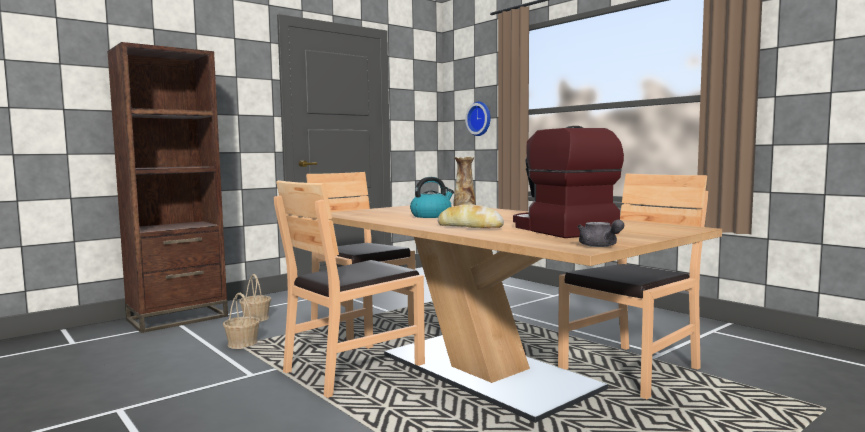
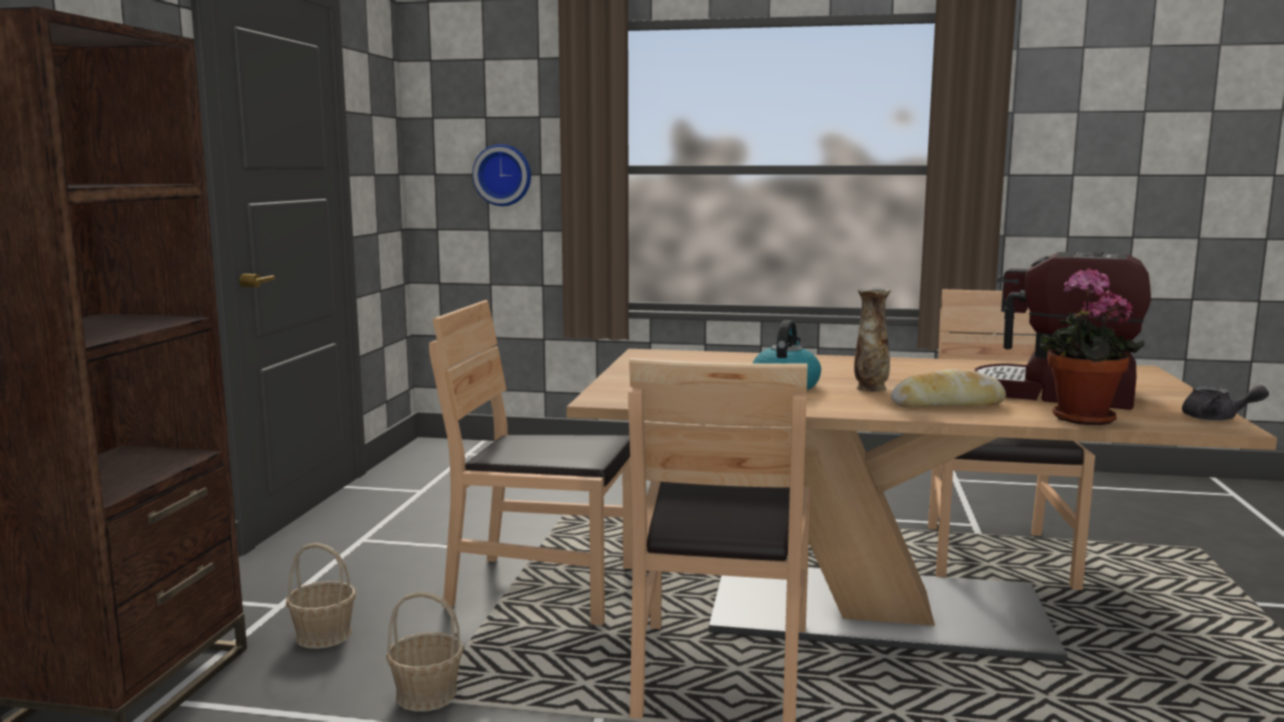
camera: 40 degrees left, 5 degrees up
(506, 237) = (1079, 419): none -> potted plant

